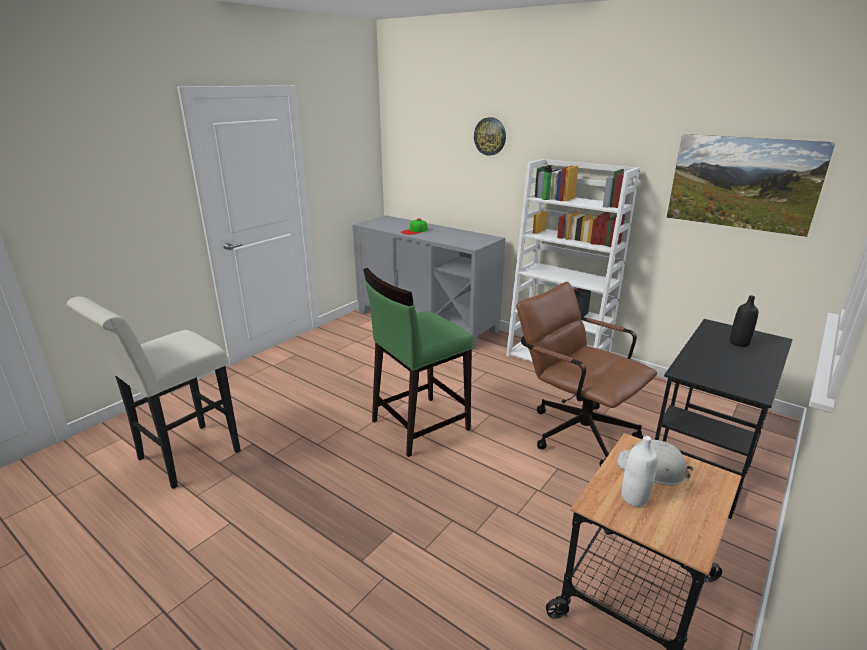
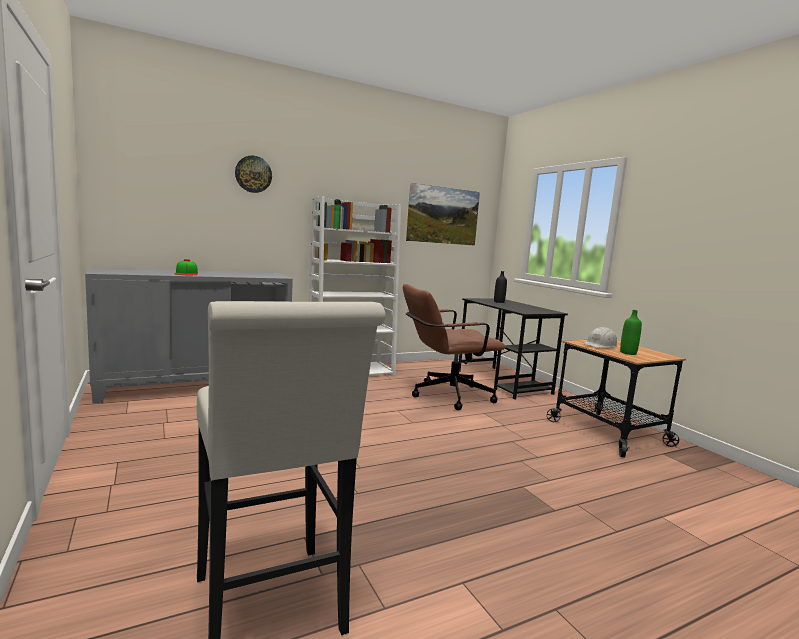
camera: 65 degrees left, 15 degrees down
(419, 425) = (381, 438): green stool -> none
(634, 498) = (628, 353): white bottle -> green bottle

